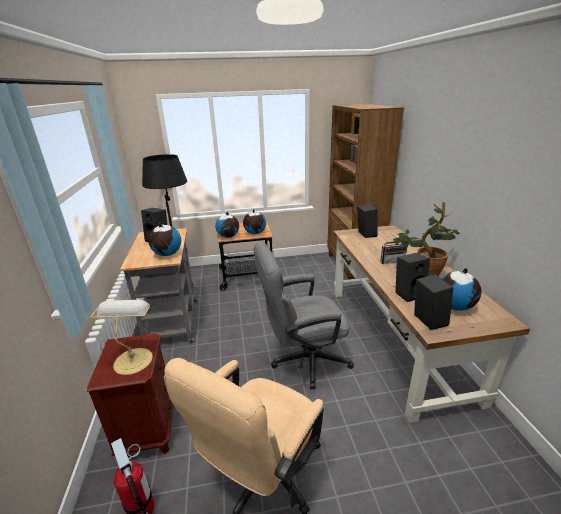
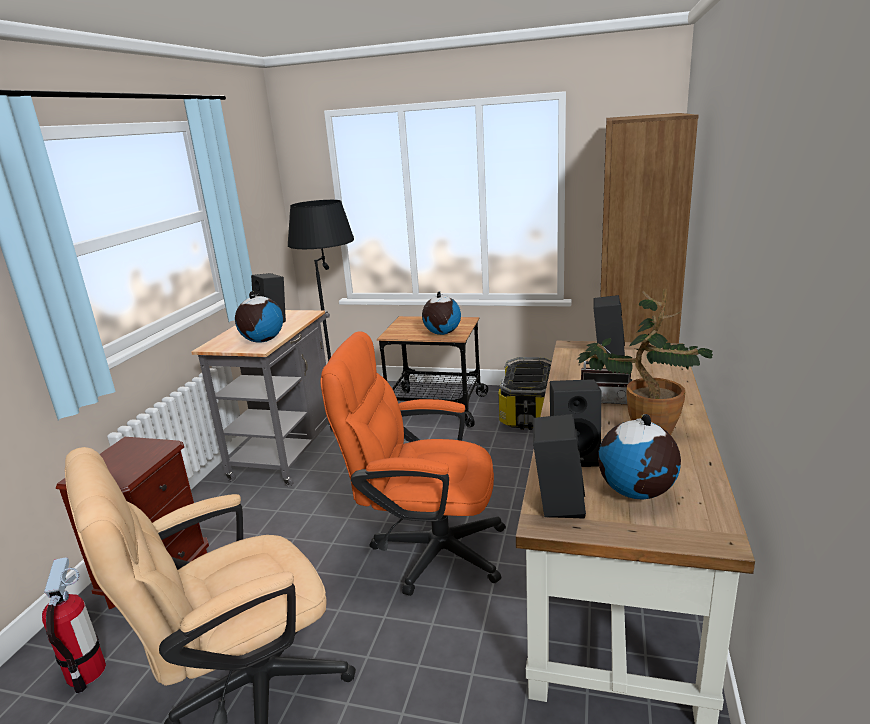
camera: 25 degrees right, 5 degrees down
(133, 359) = (128, 465): table lamp -> none
(228, 237) = (398, 334): globe -> none
(300, 270) = (528, 412): none -> storage box
(303, 360) = (426, 549): grey office chair -> orange office chair

